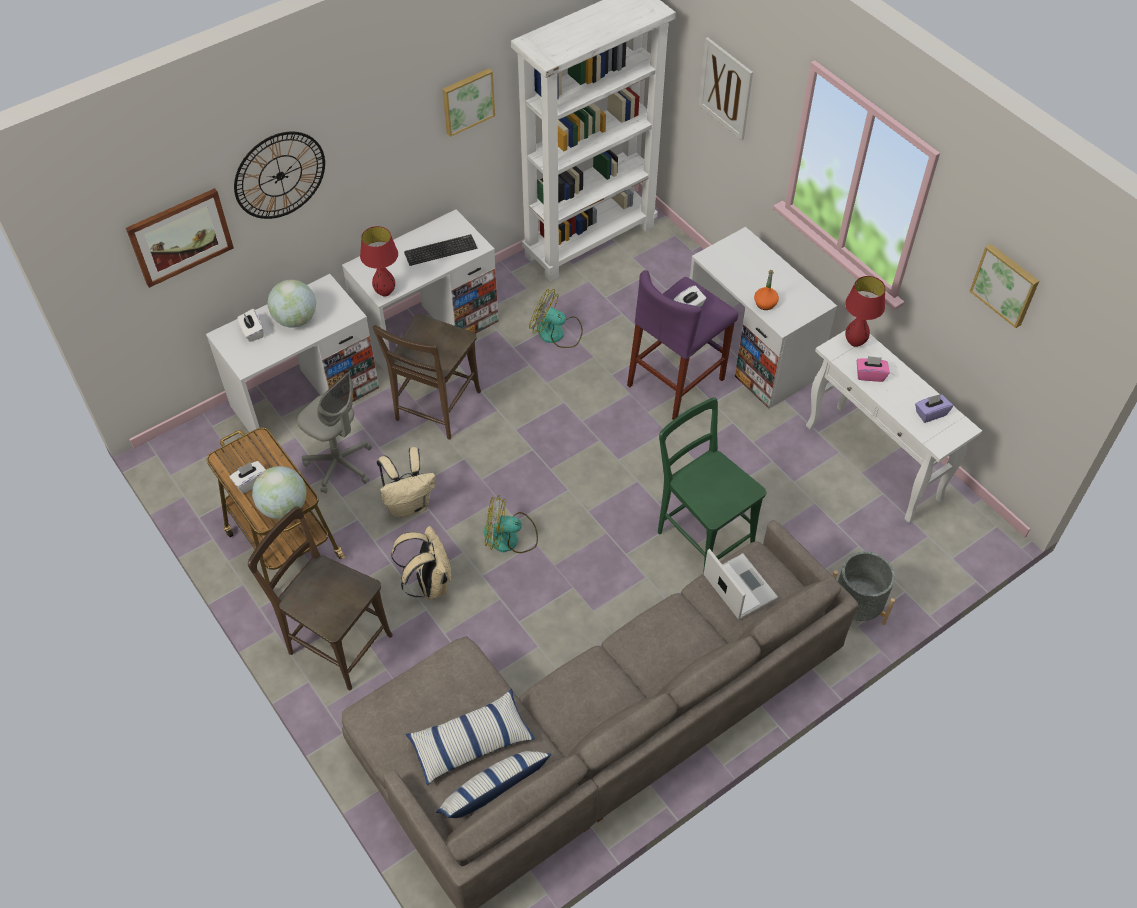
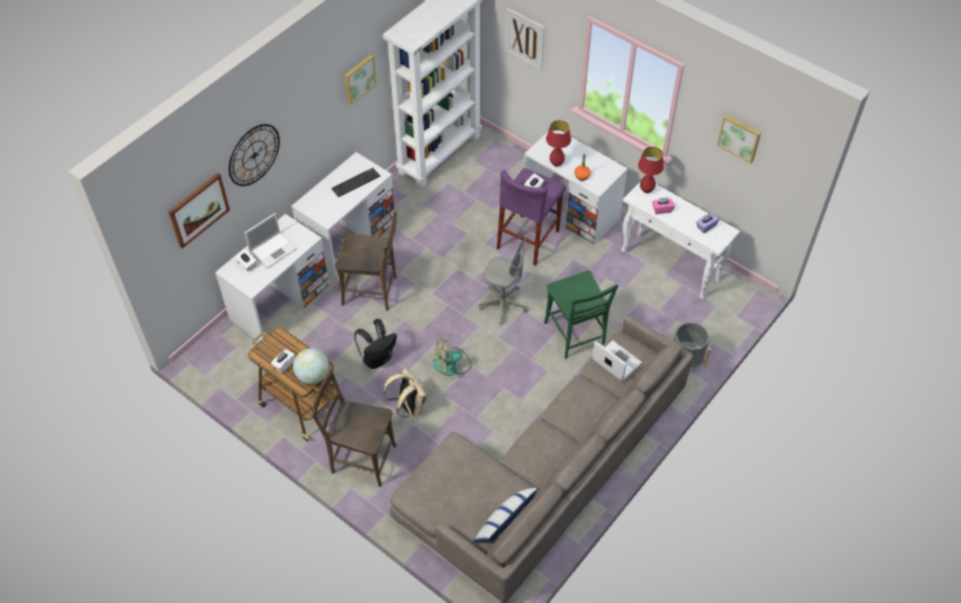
camera: 15 degrees left, 0 degrees up
(295, 319) = (274, 249): globe -> laptop
(340, 465) = (321, 343): grey office chair -> grey office chair (503, 304)
(385, 292) = (328, 219): red table lamp -> red table lamp (556, 164)
(409, 505) = (377, 359): beige backpack -> black backpack
(435, 409) = (373, 291): brown chair -> brown chair turned 90 degrees counterclockwise
(471, 742) = (480, 495): pillow -> none
(557, 333) = (438, 222): fan -> none
(702, 535) = (576, 336): green chair -> green chair turned 150 degrees counterclockwise

